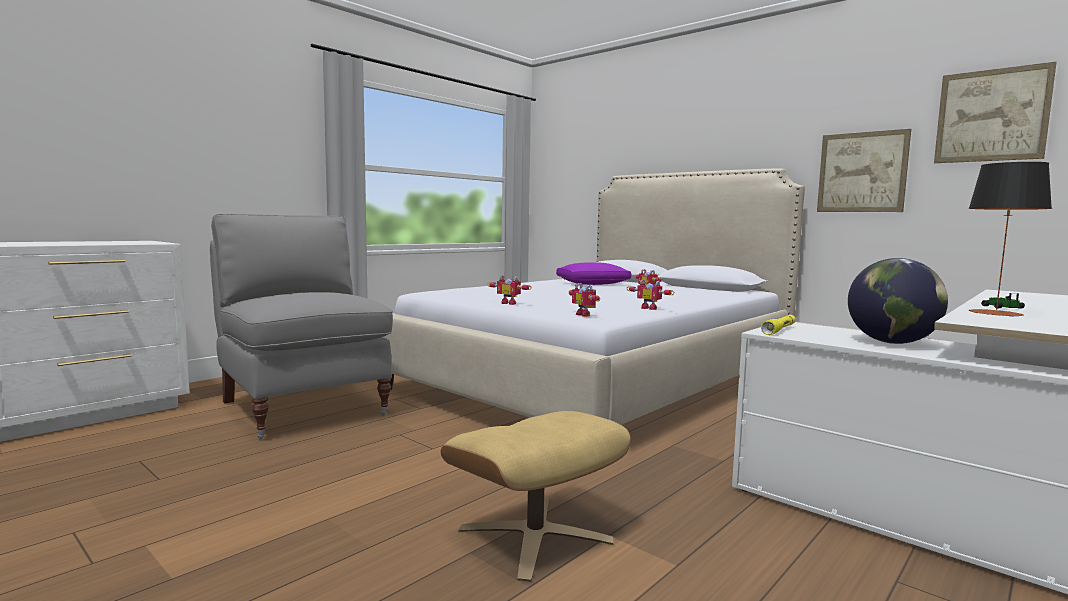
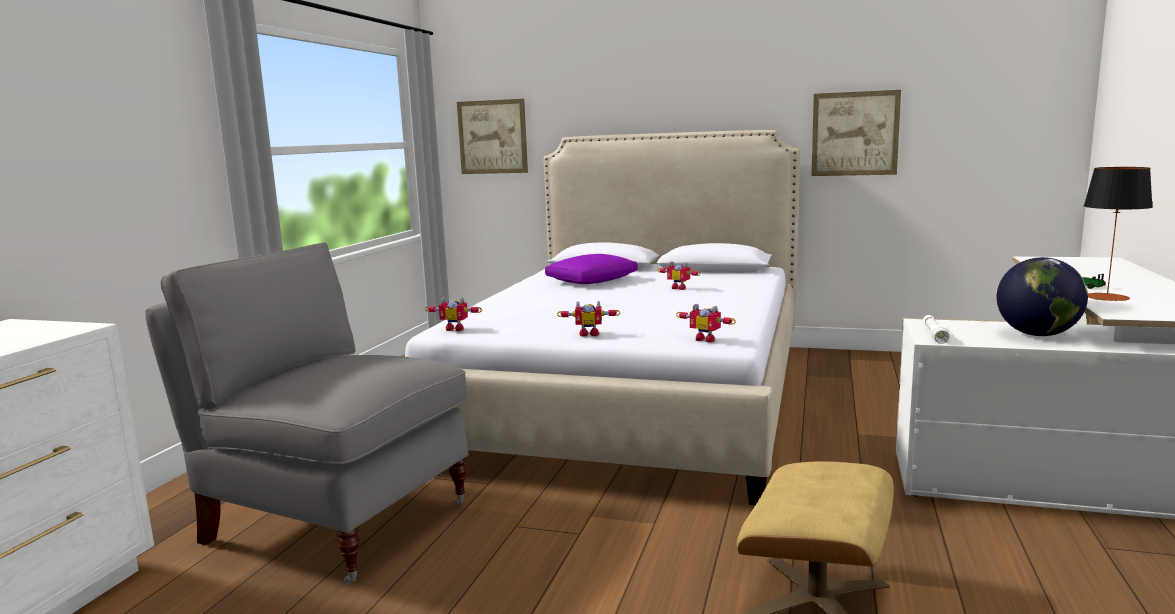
camera: 25 degrees left, 5 degrees up
(650, 308) = (738, 315): toy robot -> toy robot (456, 329)
(779, 330) = (934, 334): yellow flashlight -> white flashlight
(991, 115) = (972, 79): picture -> picture (492, 137)

